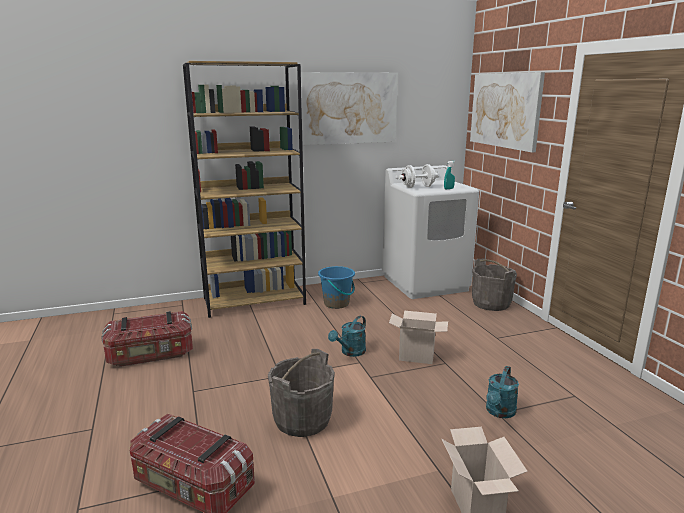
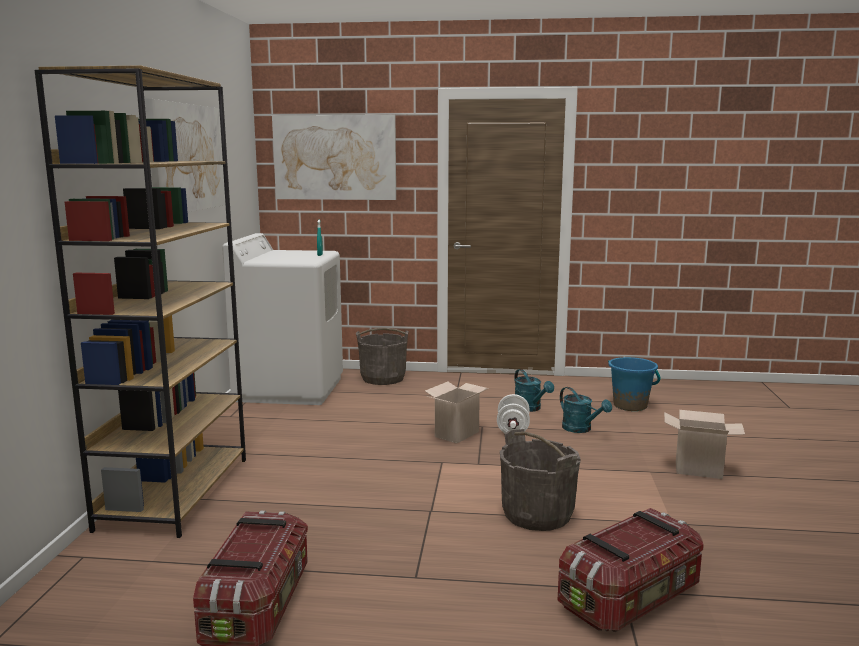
camera: 65 degrees left, 5 degrees down
(336, 304) = (273, 442): blue bucket -> blue bucket (630, 405)
(350, 352) = (414, 462): turquoise watering can -> turquoise watering can (530, 408)
(417, 187) = (288, 259): white dumbbell -> white dumbbell (513, 429)

